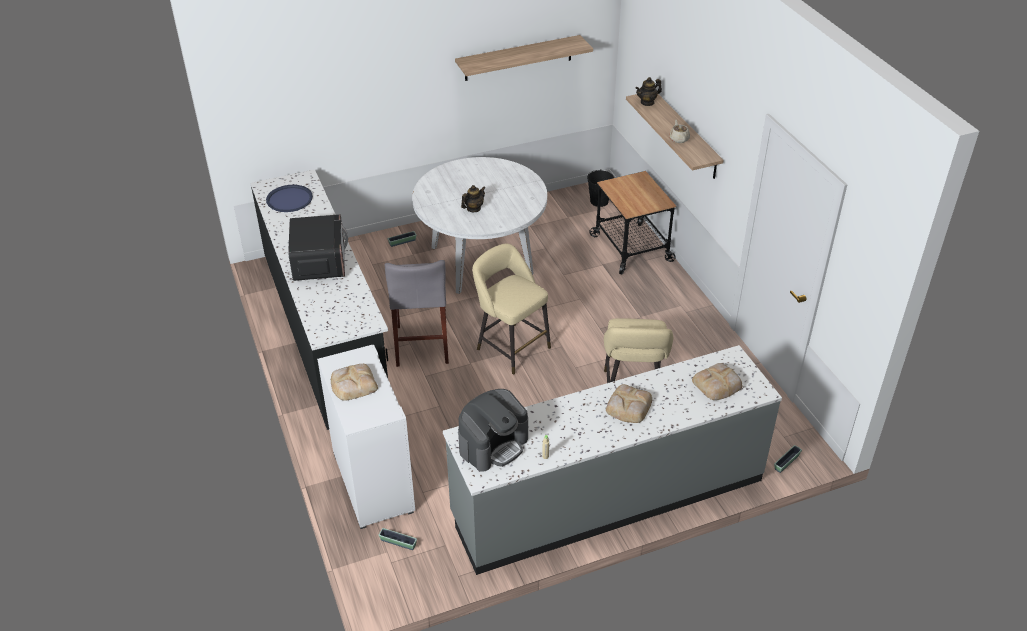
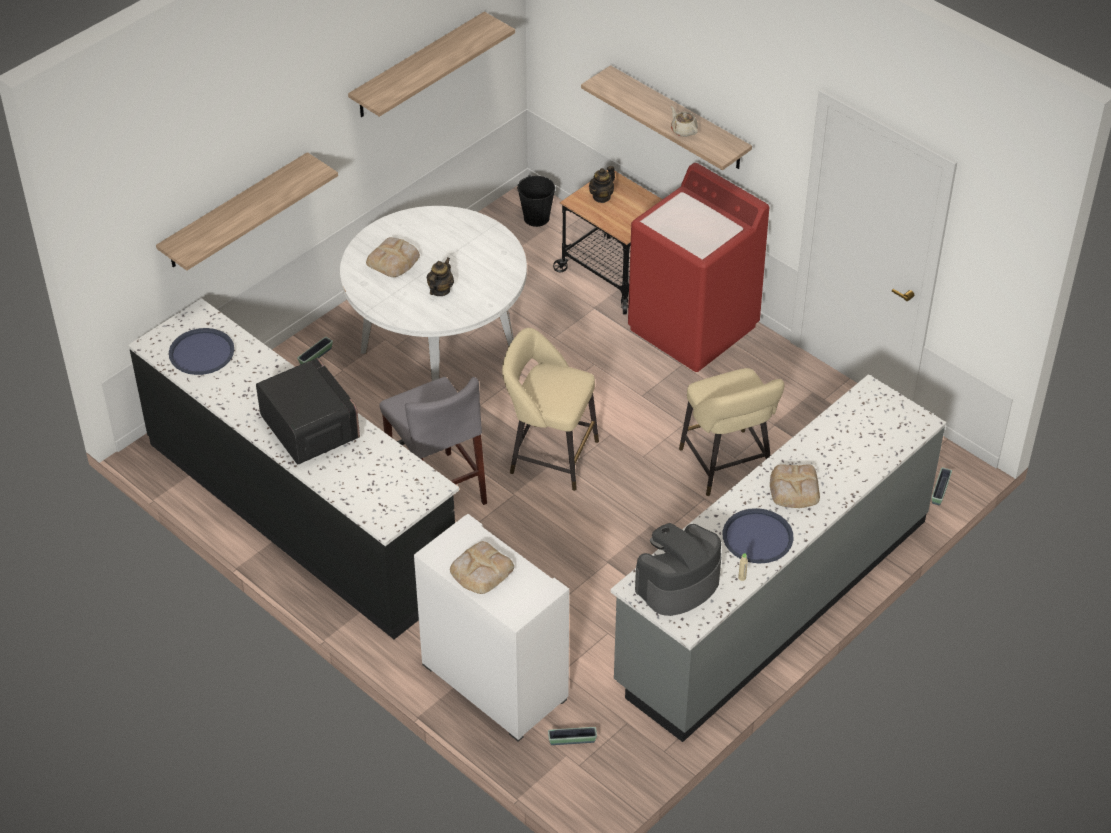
camera: 25 degrees left, 5 degrees up
(351, 116) = (235, 211): none -> shelf
(493, 444) = (677, 584): coffee machine -> coffee machine turned 150 degrees counterclockwise
(577, 431) = (757, 537): none -> blue tray
(647, 102) = (613, 86): teapot -> teapot (601, 197)
(664, 296) = (693, 328): none -> red washing machine
(718, 384) = (872, 429): bread -> bread (394, 260)

